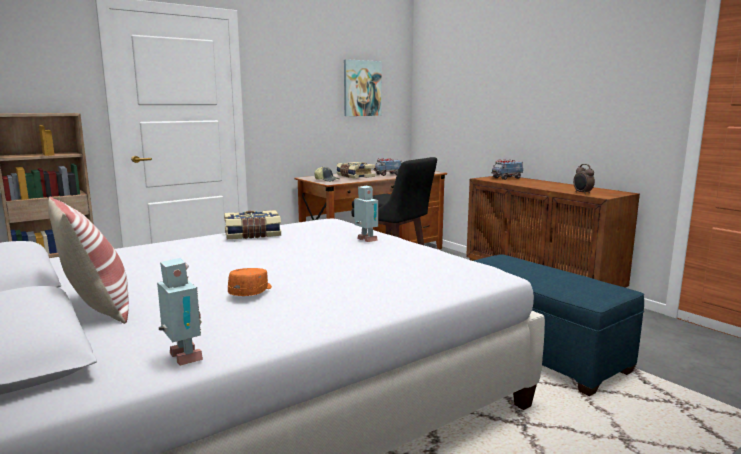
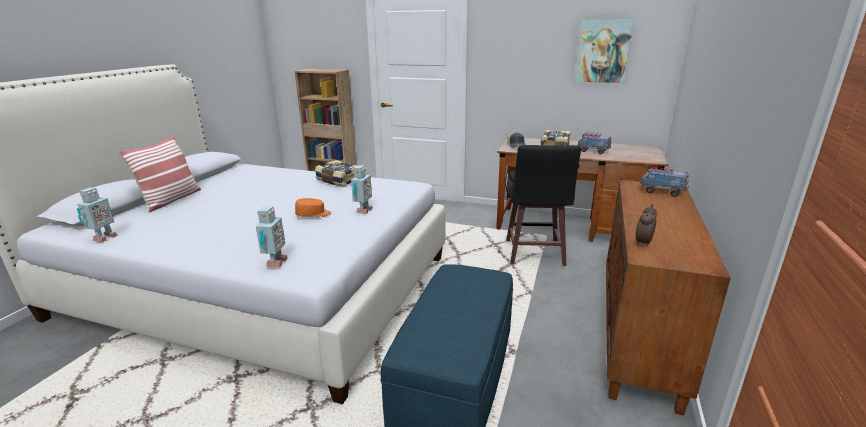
camera: 55 degrees right, 10 degrees up
(252, 292) = (210, 219): orange cap -> orange cap (313, 214)
(452, 279) = (275, 263): none -> toy robot

